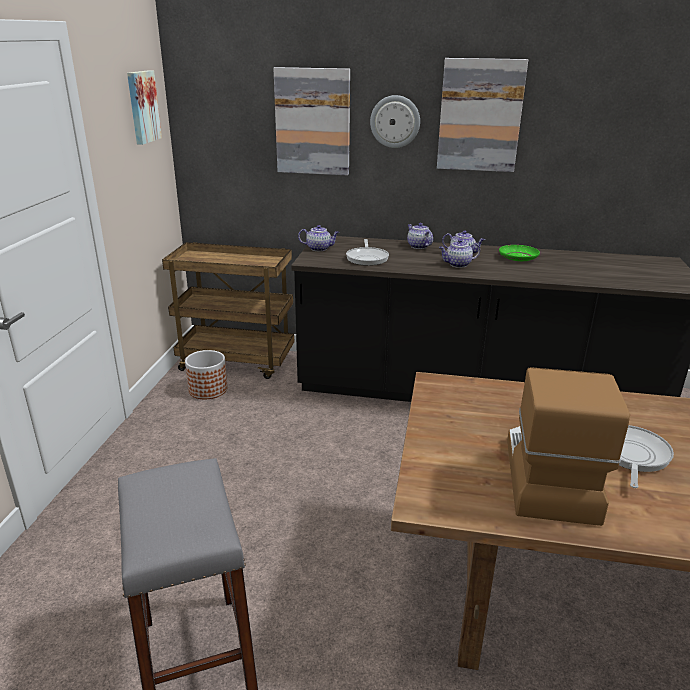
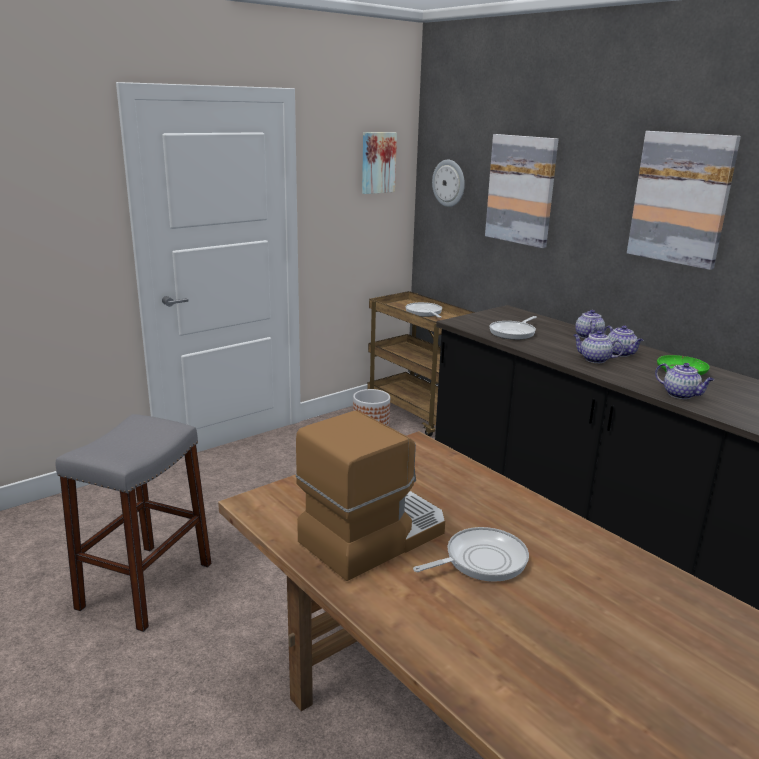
camera: 40 degrees right, 5 degrees down
(225, 260) = (424, 313): none -> frying pan
(319, 248) = (486, 315): teapot -> teapot (681, 395)
(395, 121) = (594, 197): wall clock -> wall clock (449, 183)

